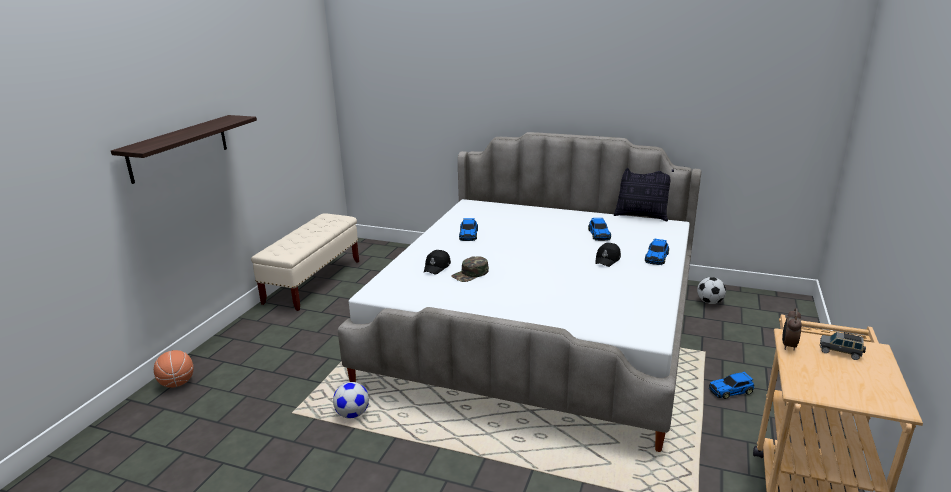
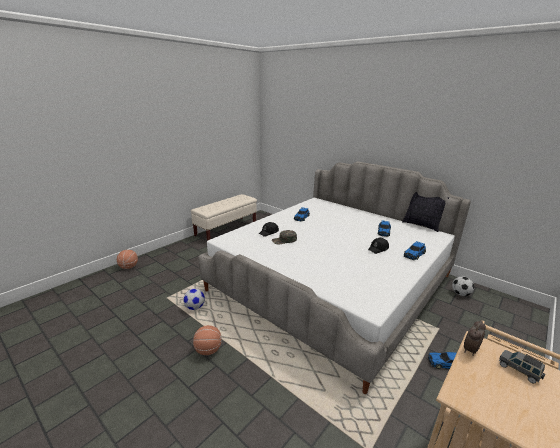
camera: 20 degrees right, 0 degrees up
(179, 148) = (150, 144): shelf -> none
(419, 465) = (208, 350): none -> basketball

